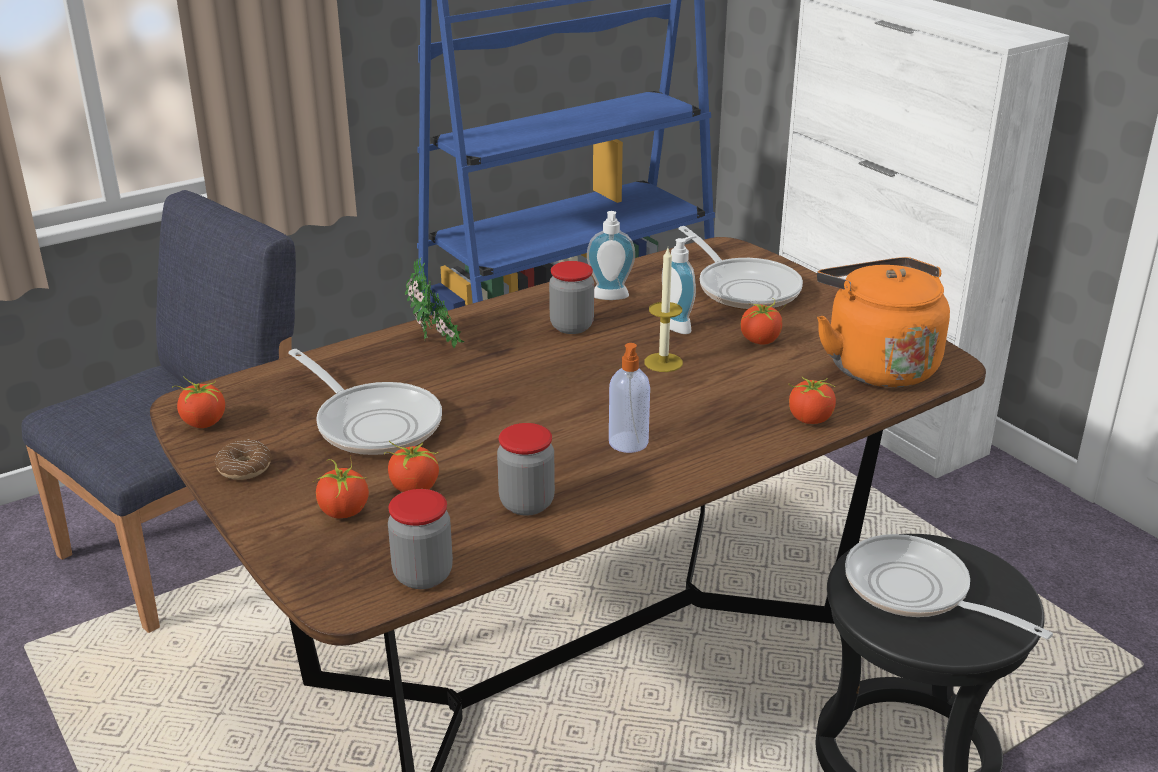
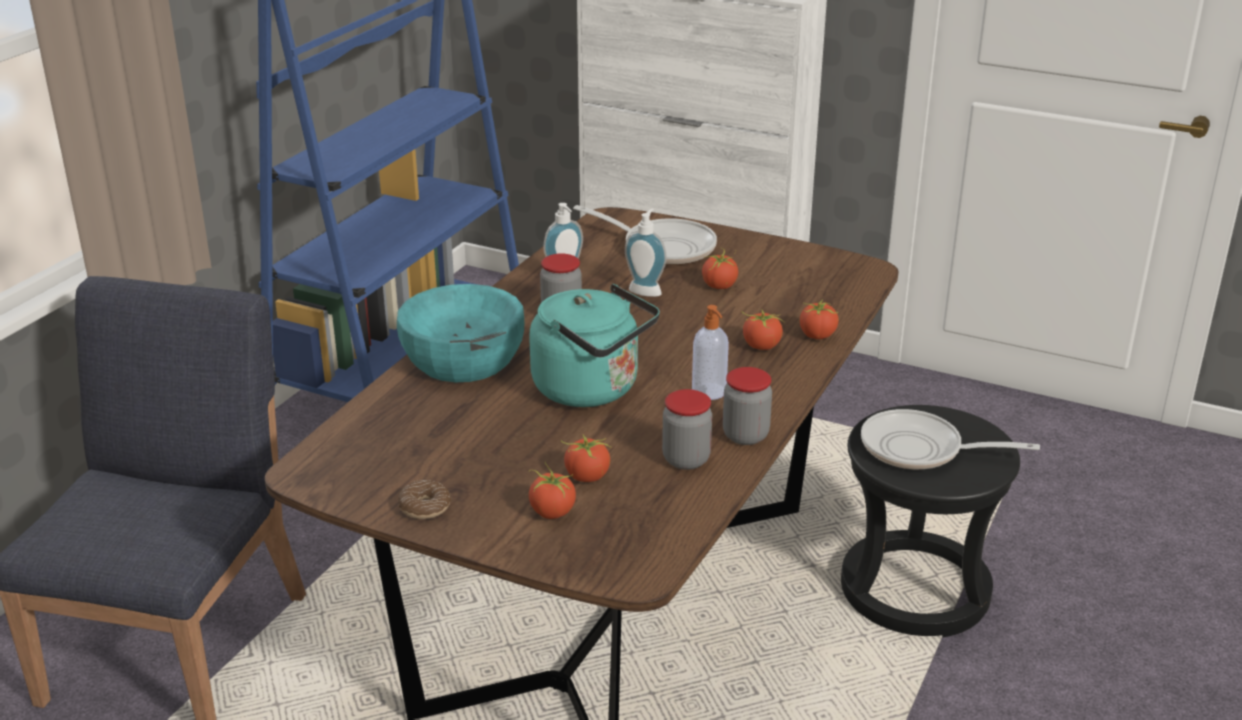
camera: 30 degrees left, 0 degrees up
(203, 423) = (338, 483): tomato -> tomato (761, 346)
(373, 423) = (491, 438): frying pan -> none
(423, 575) = (670, 536): jar -> jar (745, 435)
(435, 344) = (463, 359): potted plant -> turquoise bowl
(517, 406) = (592, 389): none -> turquoise kettle
(663, 362) = (666, 323): candle -> none
(876, 364) = (820, 282): orange kettle -> none

